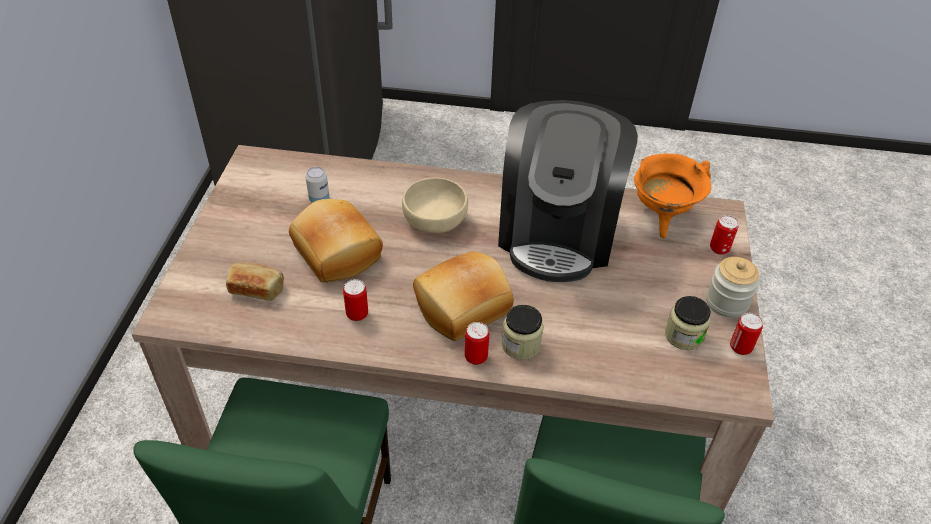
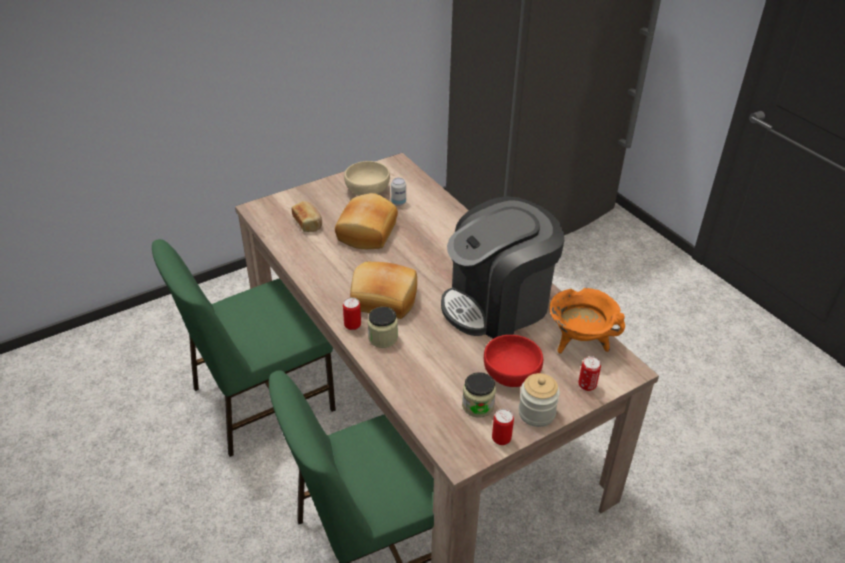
camera: 50 degrees right, 5 degrees down
(357, 314) = (331, 265): can -> none
(434, 219) = (440, 250): beige bowl -> beige bowl (368, 190)
(661, 286) = (511, 374): none -> red bowl

